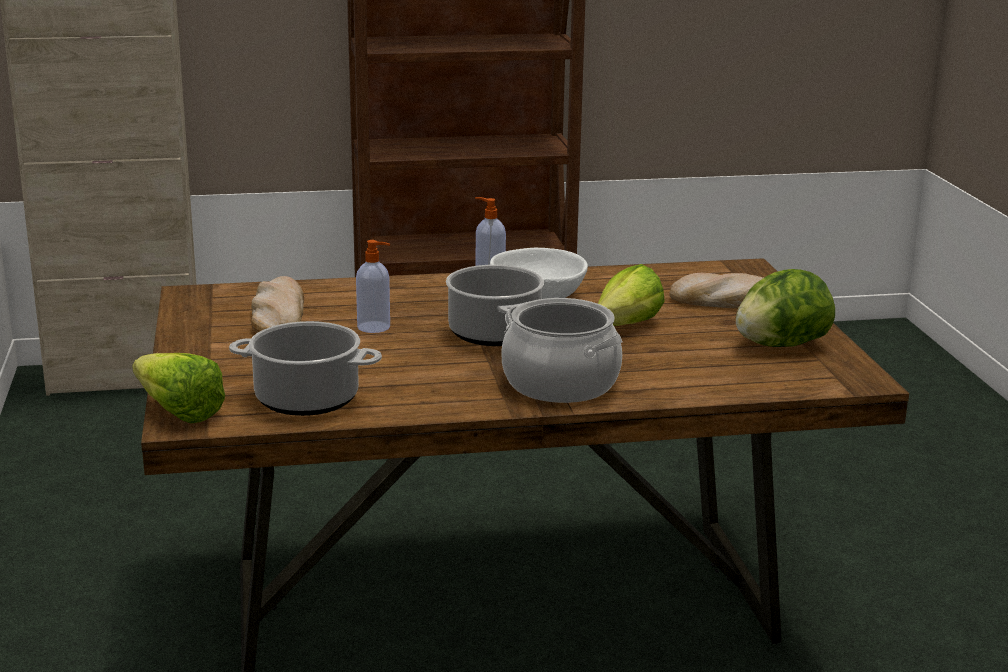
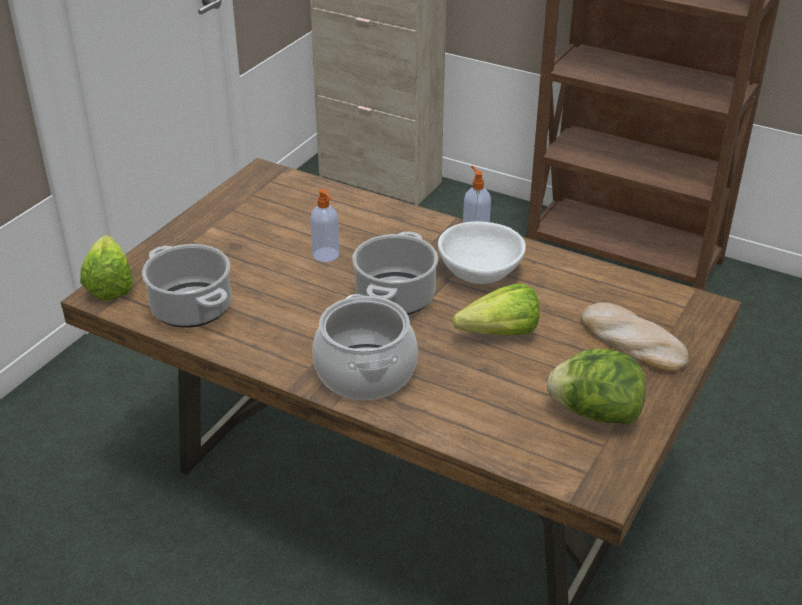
camera: 40 degrees right, 15 degrees up
(278, 314) = (285, 215): bread -> none

